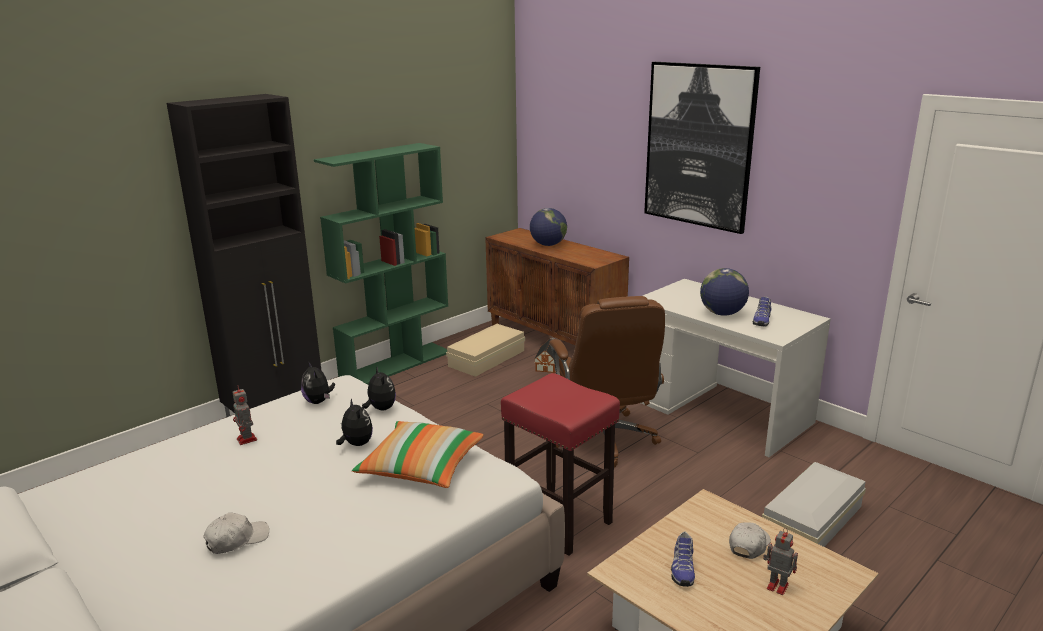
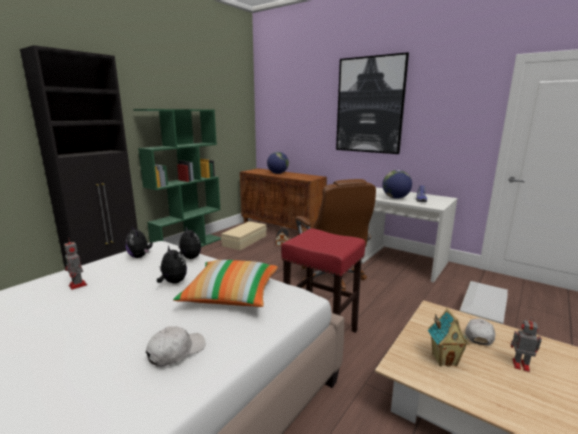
camera: 10 degrees left, 5 degrees down
(237, 540) = (56, 375): white cap -> white cap (176, 352)
(682, 569) = (444, 359): shoe -> toy house

